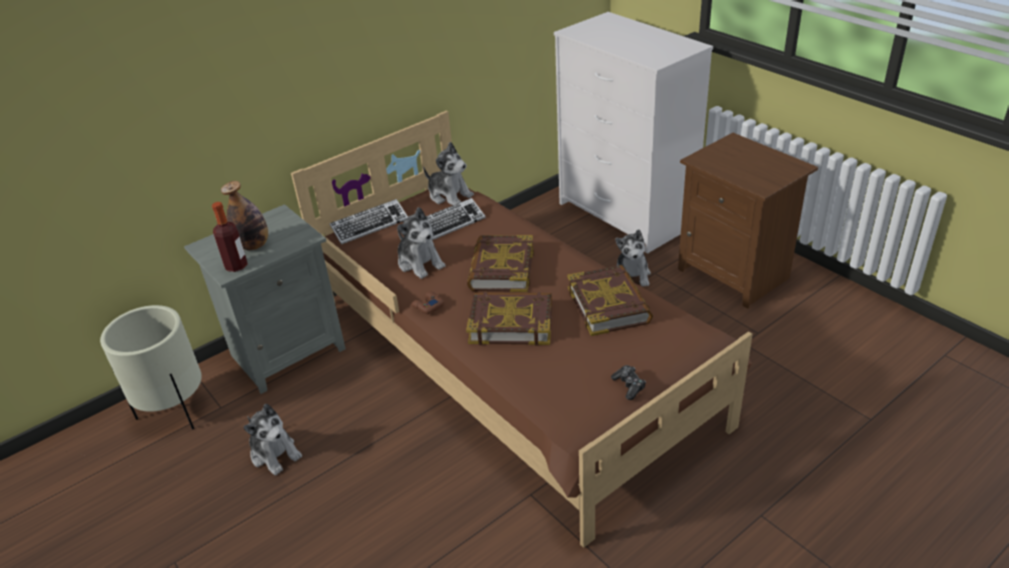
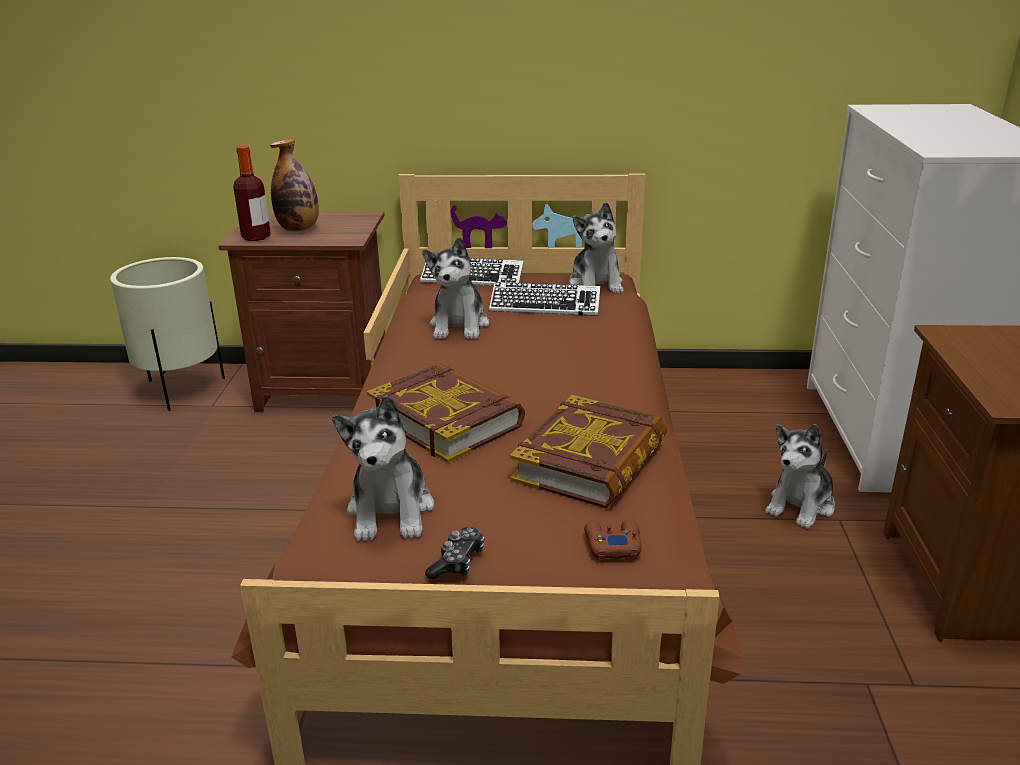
camera: 40 degrees right, 10 degrees down
(275, 453) = (186, 466): plush toy -> plush toy (391, 511)
(286, 351) = (326, 389): grey nightstand -> brown nightstand
(427, 306) = (397, 364): brown game controller -> brown game controller (612, 544)
(501, 269) = (529, 367): book -> none

